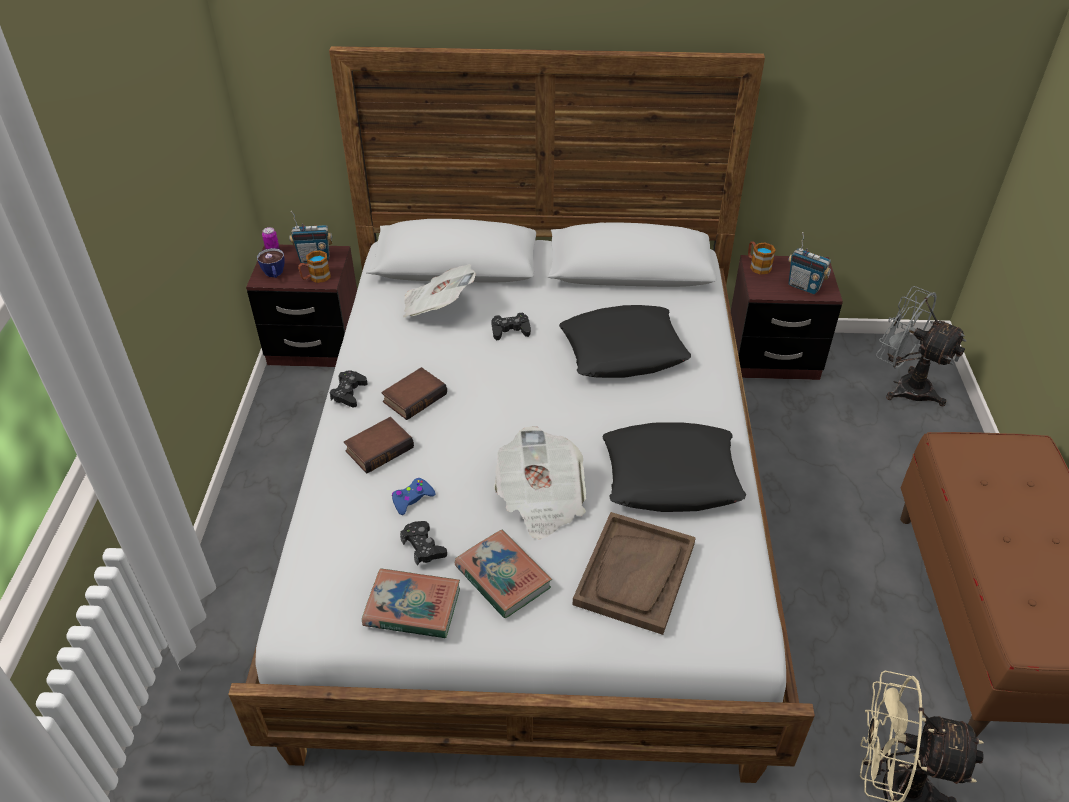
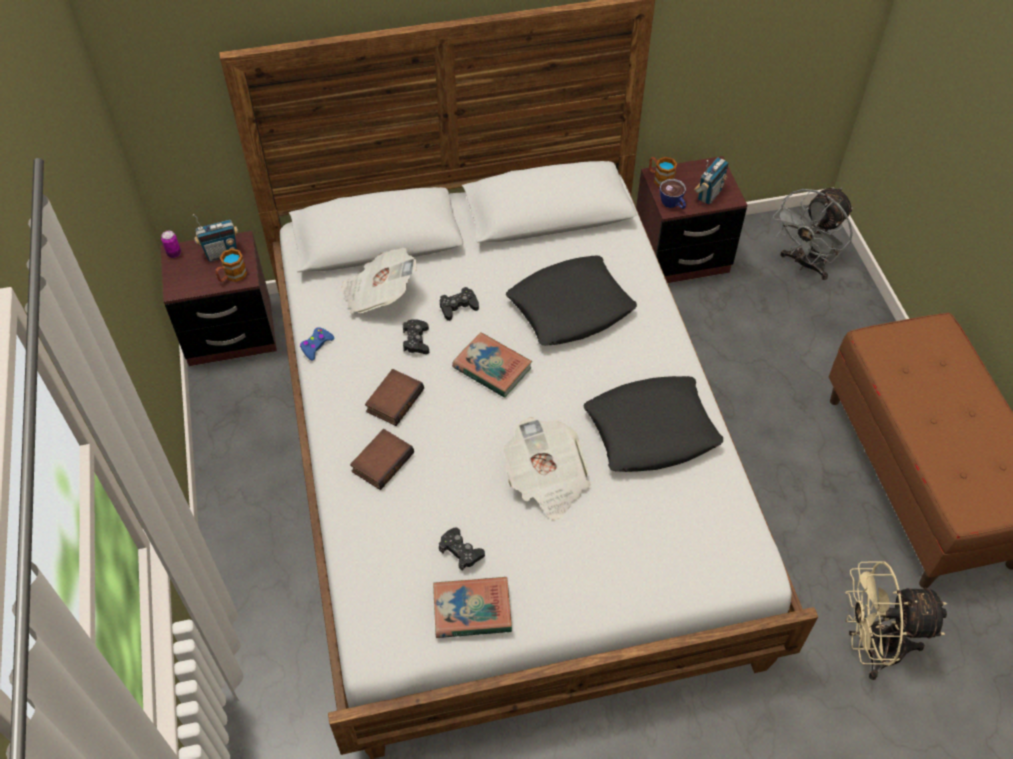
camera: 15 degrees left, 10 degrees up
(274, 275) = (187, 281): cup -> cup (673, 204)
(349, 393) = (329, 409): black game controller -> black game controller (416, 340)
(412, 499) = (433, 507): blue game controller -> blue game controller (316, 346)
(502, 577) = (539, 563): book -> book (492, 368)
(635, 574) = (649, 533): brown tray -> none
(804, 286) = (709, 194): radio -> radio turned 75 degrees counterclockwise
(903, 386) = (805, 264): grey fan -> grey fan turned 75 degrees counterclockwise

